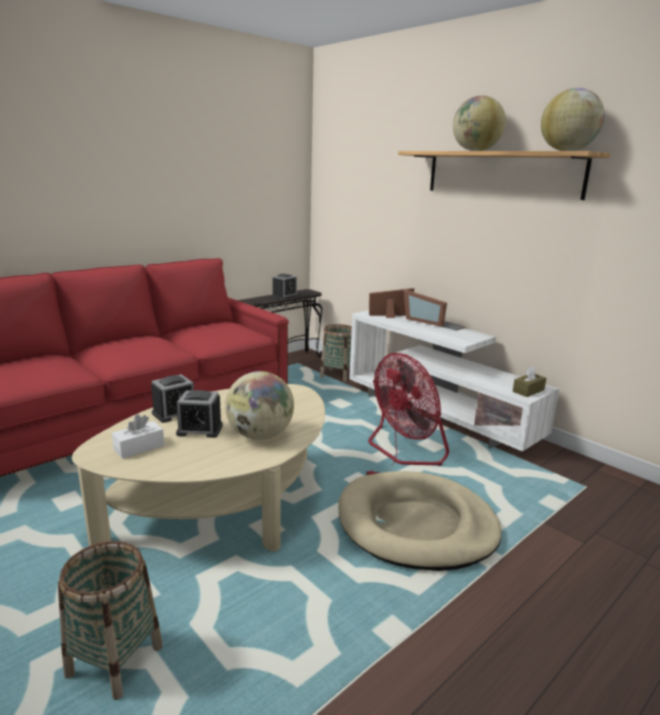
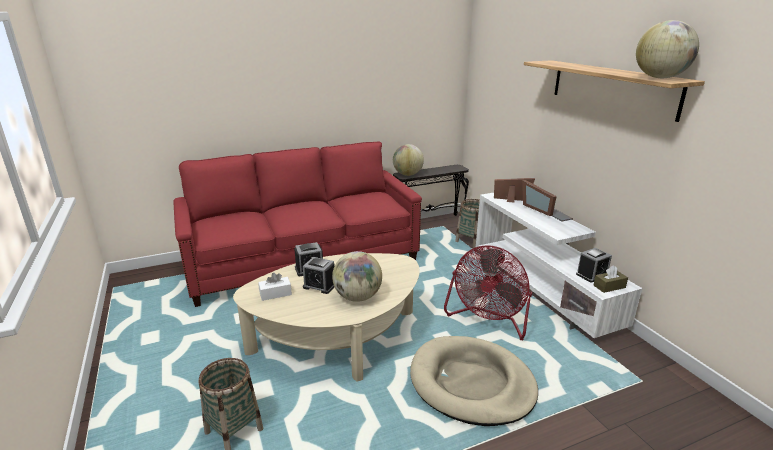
camera: 20 degrees right, 5 degrees up
(284, 296) = (435, 171): alarm clock -> alarm clock (592, 275)
(396, 452) = (486, 319): red fan -> red fan turned 135 degrees clockwise
(475, 151) = (586, 67): globe -> globe (407, 174)

